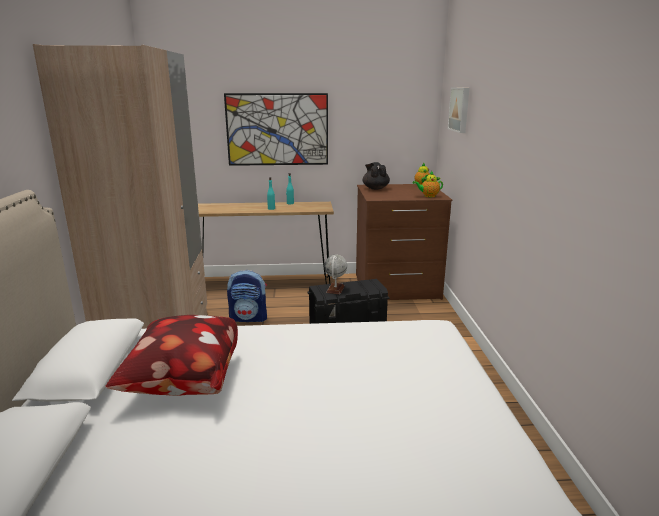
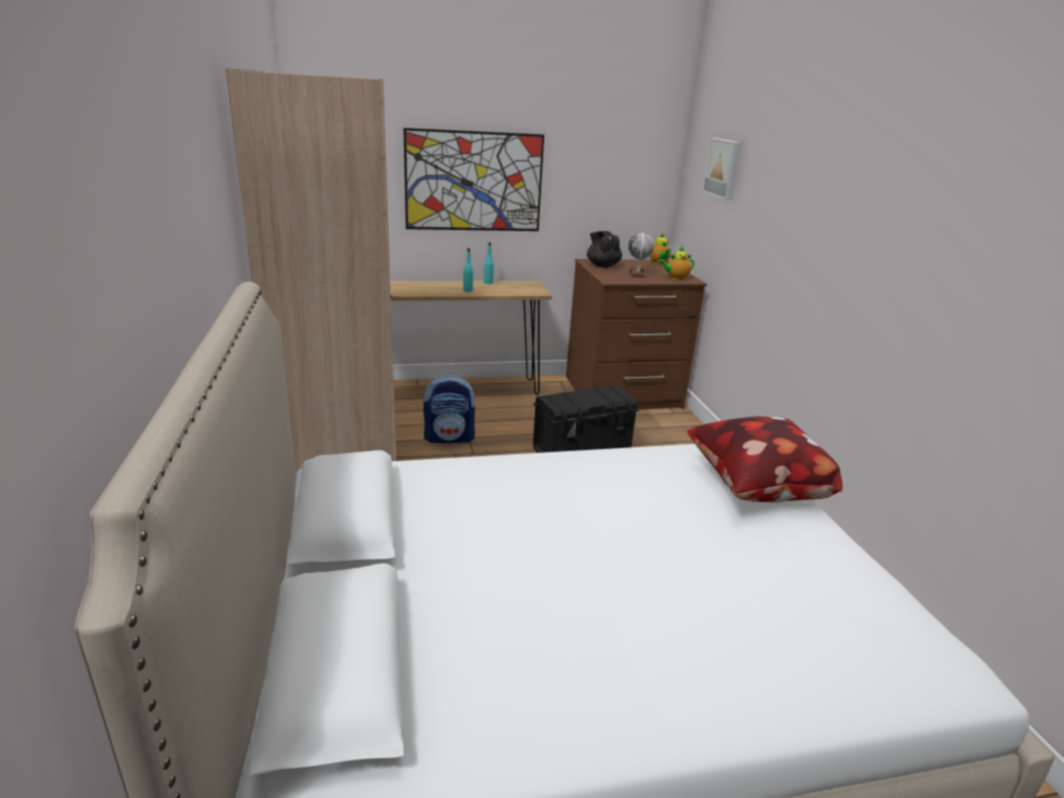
camera: 10 degrees left, 5 degrees up
(182, 382) = (477, 531): pillow -> pillow (754, 489)
(335, 289) = (572, 400): globe -> globe (637, 274)

